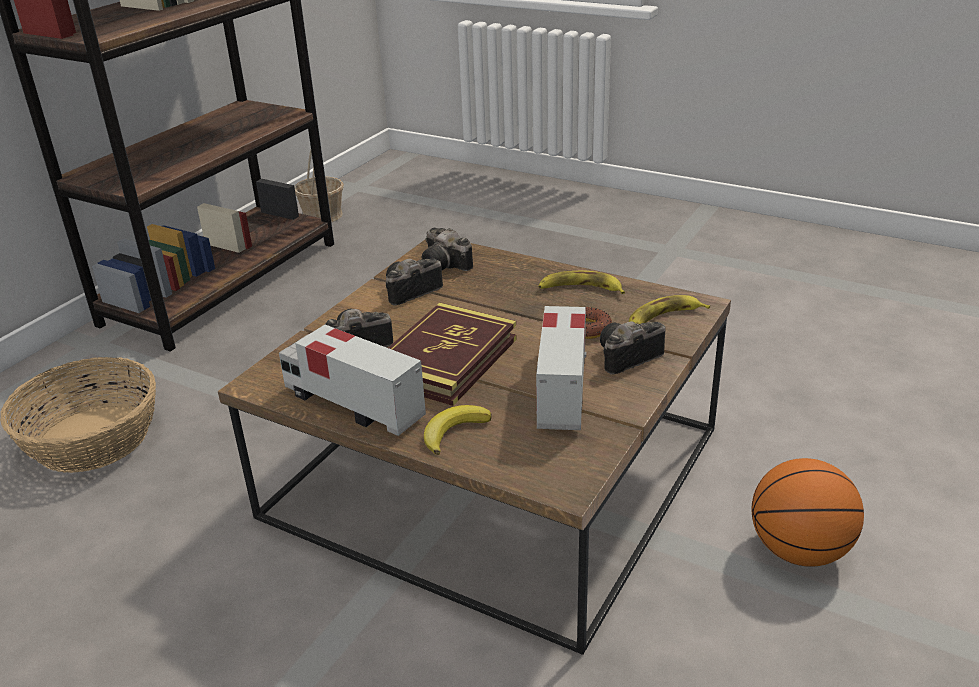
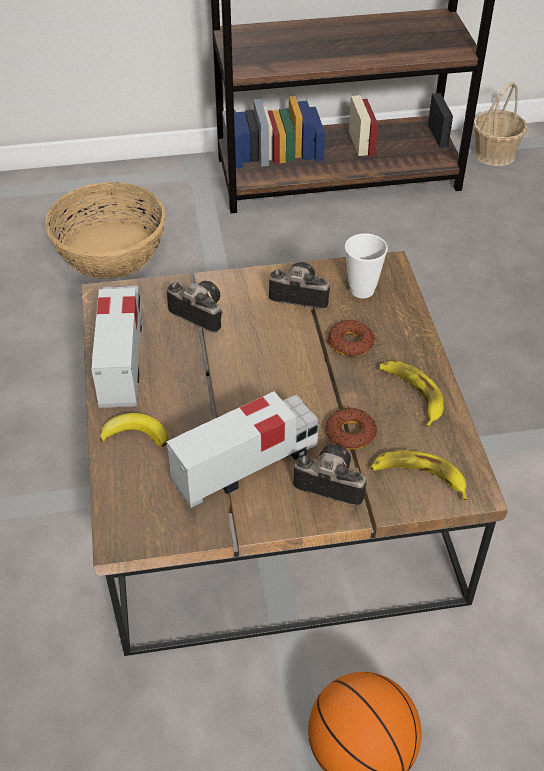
camera: 50 degrees right, 15 degrees up
(446, 265) = (362, 290): camera -> cup
(446, 360) = (223, 375): book -> none
(494, 292) = (350, 343): none -> donut

